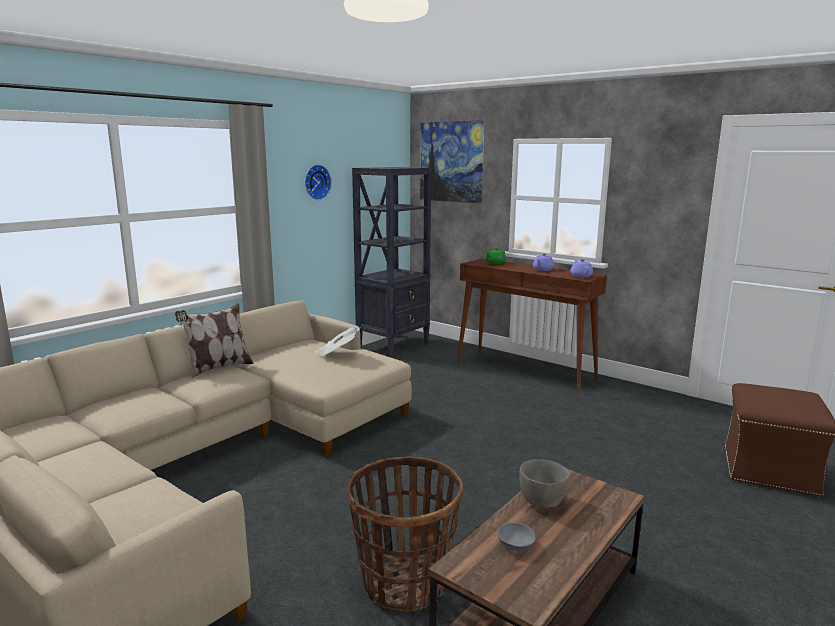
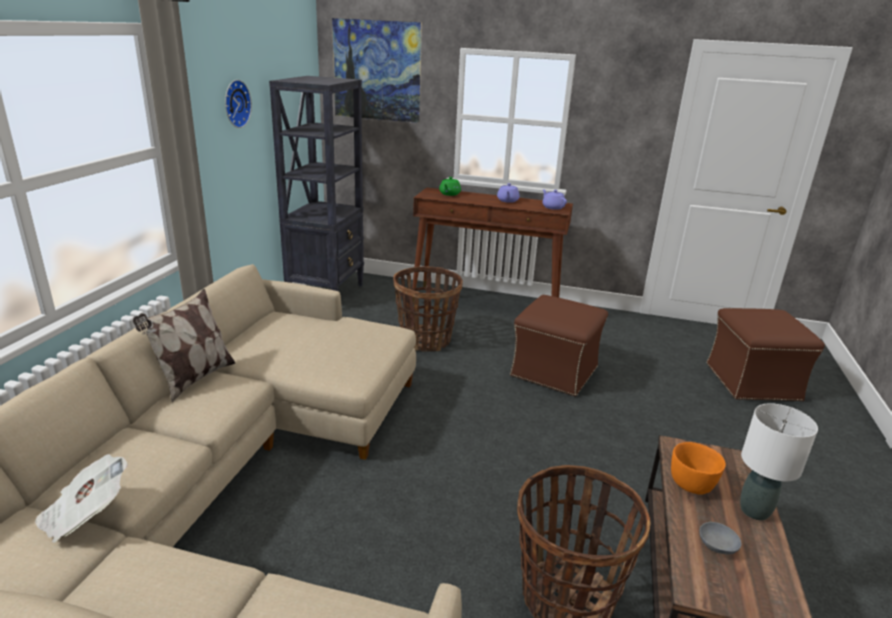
camera: 25 degrees left, 10 degrees up
(336, 353) = (329, 330): newspaper -> newspaper (85, 514)
(448, 387) = (426, 340): none -> basket
(542, 501) = (692, 484): grey bowl -> orange bowl
(548, 426) = (555, 372): none -> brown ottoman
(584, 531) = (754, 510): none -> white table lamp

